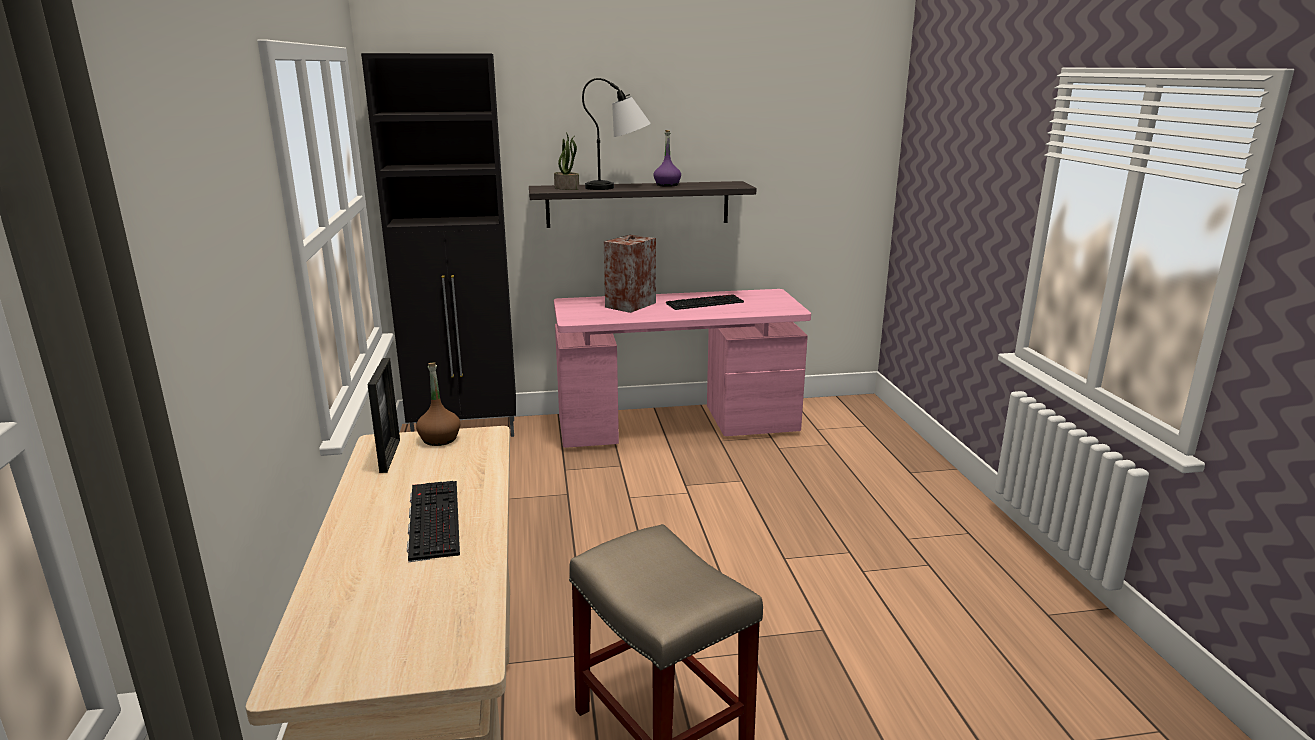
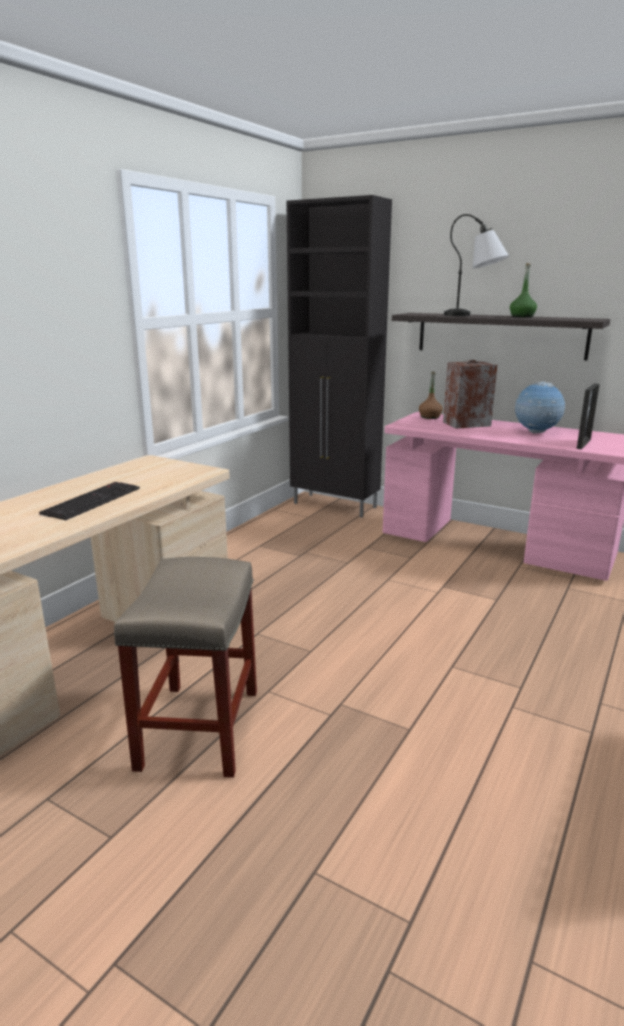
camera: 40 degrees right, 0 degrees up
(390, 455) = (139, 467): picture frame -> picture frame (583, 444)
(439, 439) = (179, 466): brown bottle -> brown bottle (430, 417)
(567, 188) = (430, 314): potted plant -> none
(667, 185) = (522, 317): purple bottle -> green bottle
(705, 302) = (536, 433): keyboard -> globe

